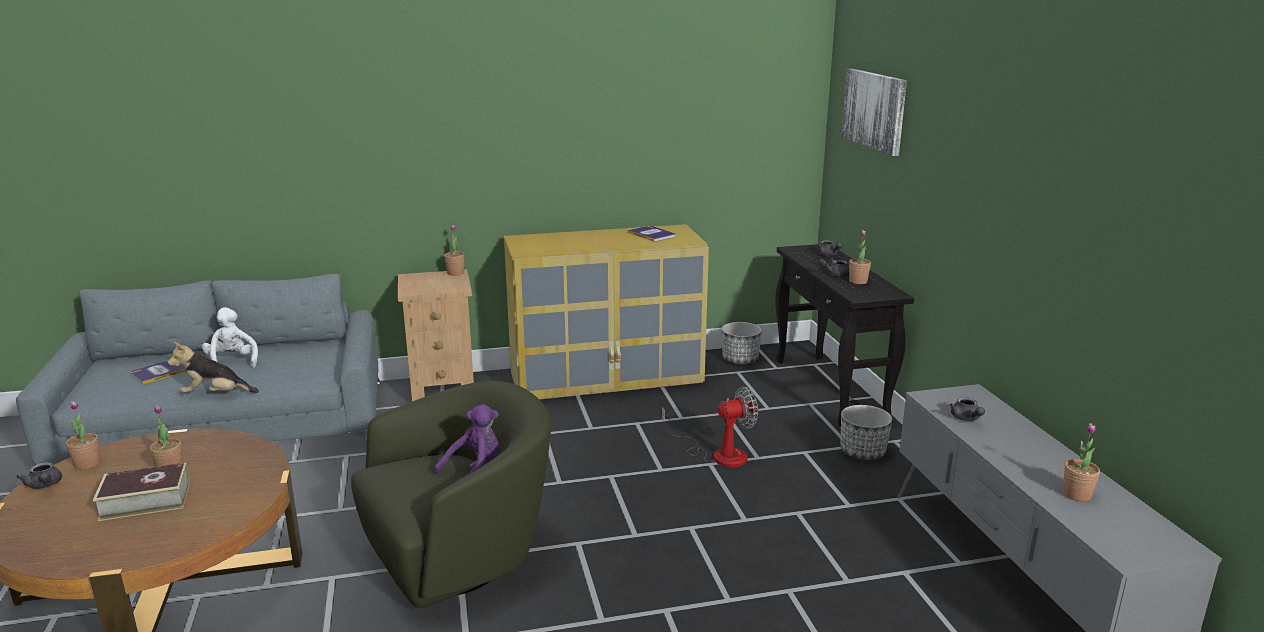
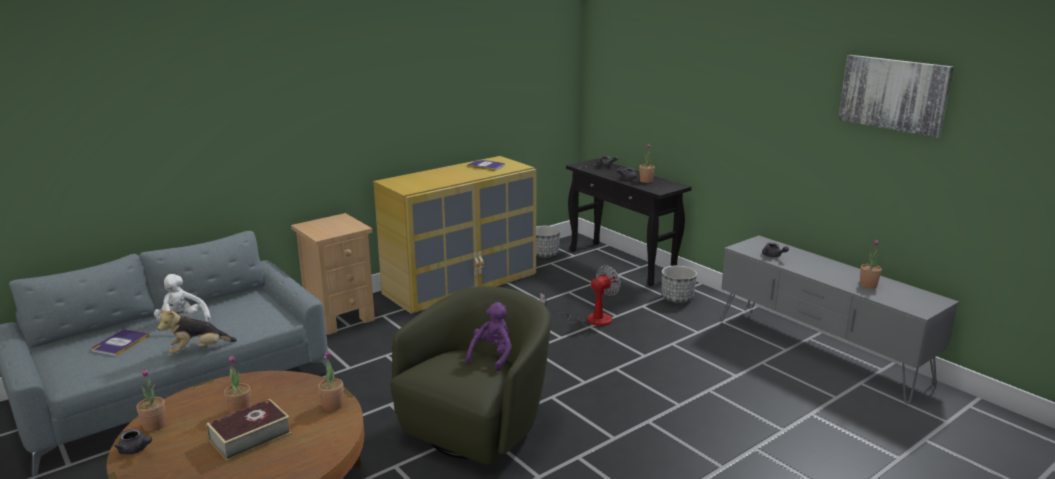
camera: 25 degrees left, 0 degrees up
(455, 273) = (340, 217): potted plant -> potted plant (332, 405)
(875, 110) = (636, 58): picture -> picture (894, 94)

